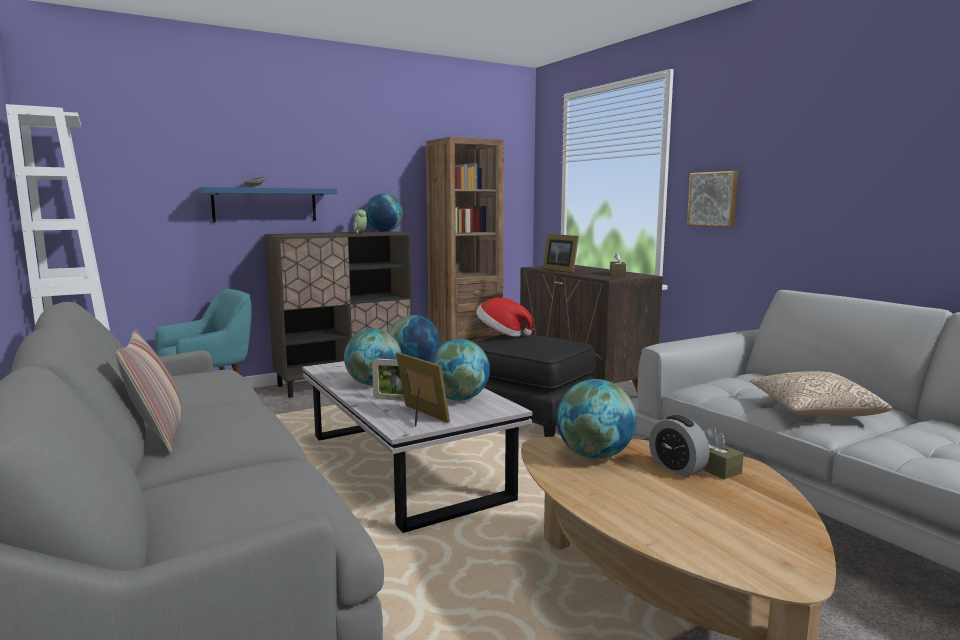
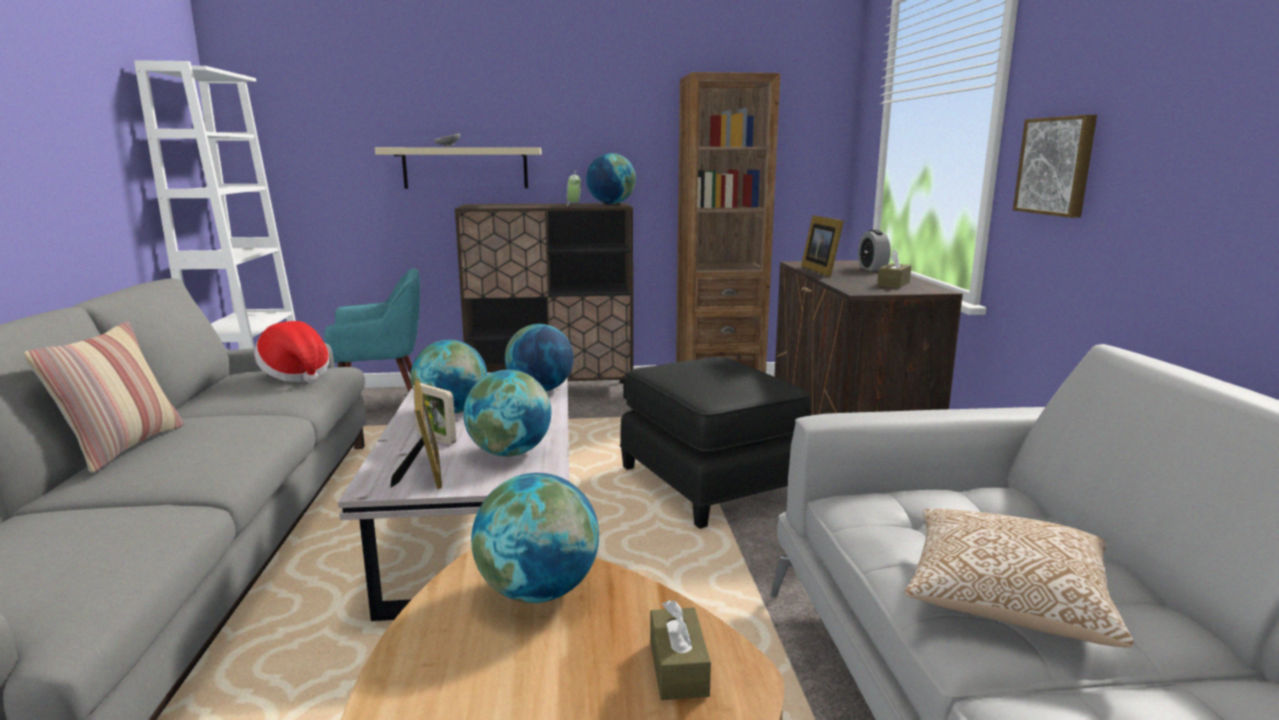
camera: 25 degrees right, 5 degrees up
(265, 205) = (465, 168): blue shelf -> beige shelf
(502, 334) = (691, 359): hat -> hat (296, 375)
(677, 468) = (620, 652): alarm clock -> alarm clock (872, 268)

